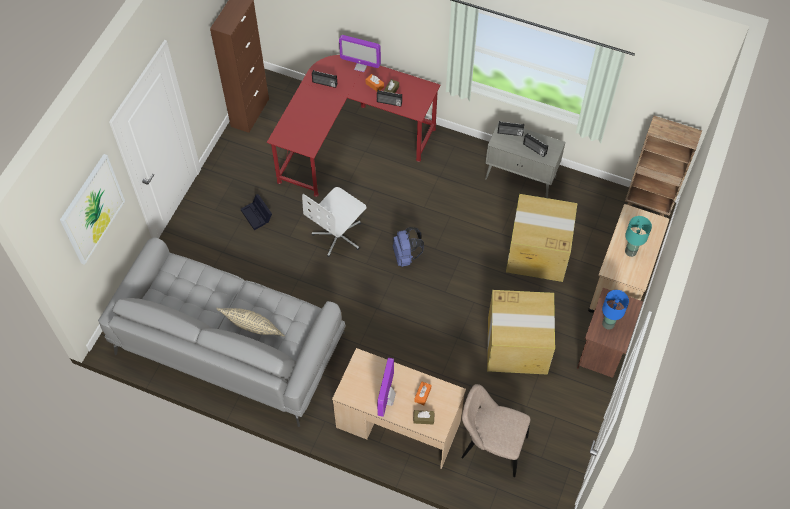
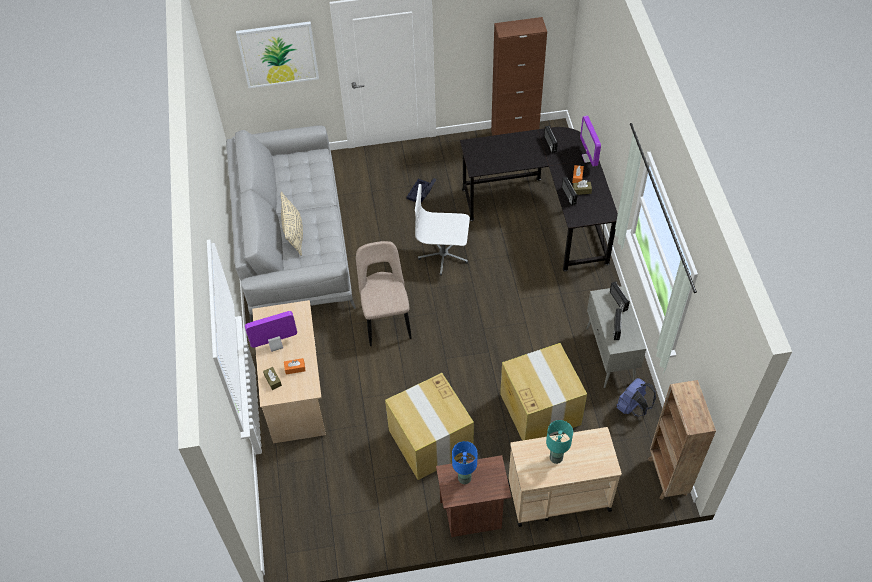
camera: 60 degrees right, 5 degrees down
(350, 140) = (543, 212): red desk -> black desk
(406, 256) = (459, 312): blue backpack -> blue backpack (633, 407)
(491, 446) = (317, 470): beige chair -> beige chair (386, 318)

